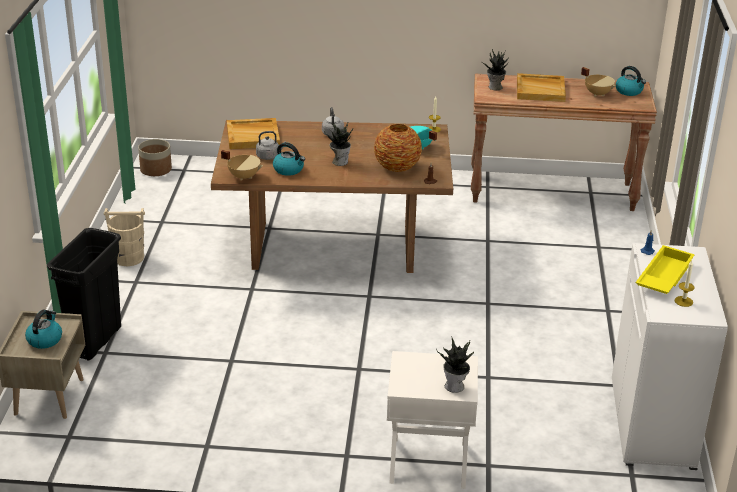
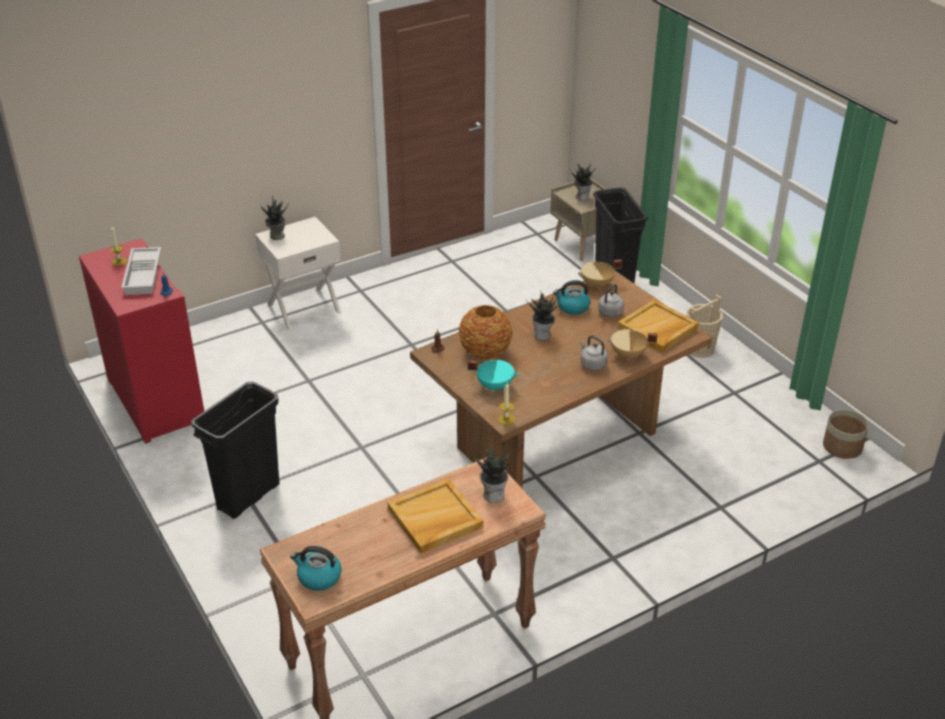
camera: 145 degrees right, 5 degrees up
(45, 339) = (582, 197): kettle -> potted plant
(598, 93) = (357, 549): beige cooking pot -> beige cooking pot (628, 355)
(606, 306) = (248, 497): none -> black trash can
(654, 423) = (154, 400): white cabinet -> red cabinet
(663, 276) = (144, 275): yellow tray -> white tray

